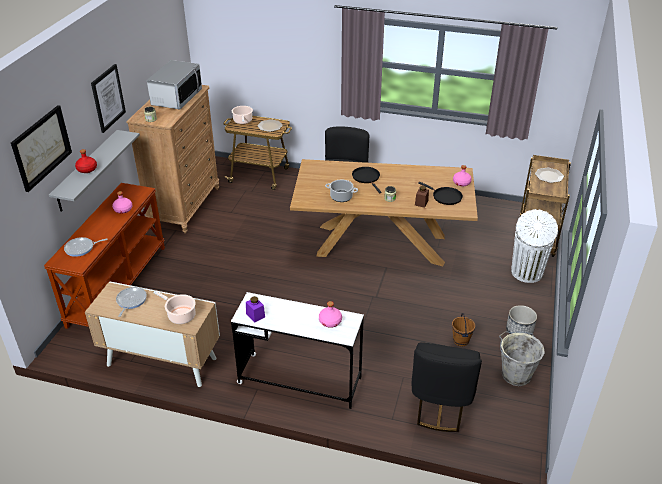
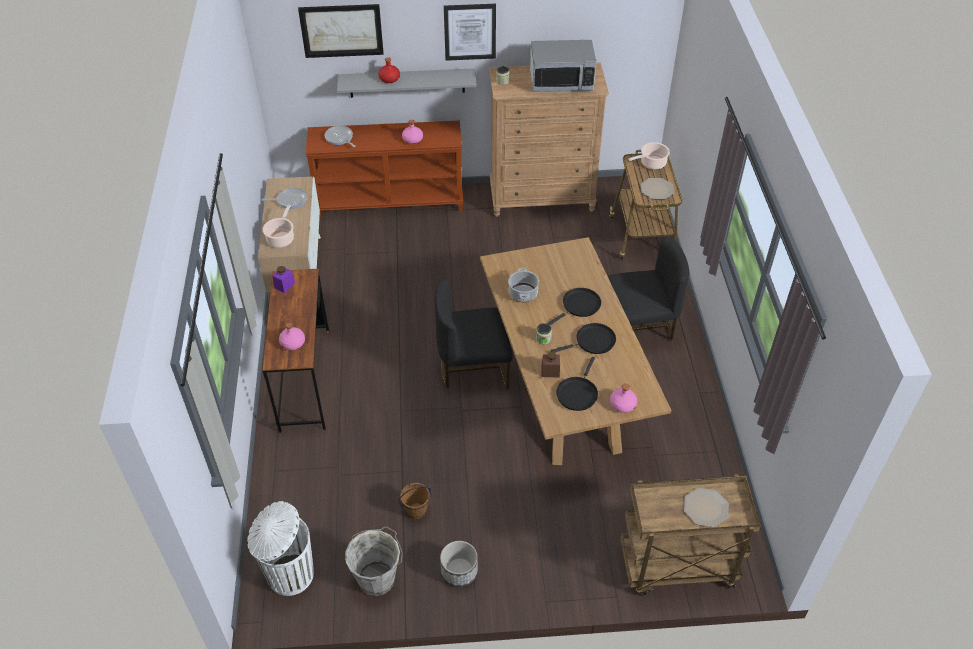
camera: 70 degrees right, 10 degrees up
(299, 380) = (305, 380): white desk -> brown desk
(402, 180) = (592, 342): none -> black frying pan
(440, 405) = (306, 510): black chair -> black chair (474, 368)
(526, 273) = (584, 565): white trash can -> white trash can (289, 574)

